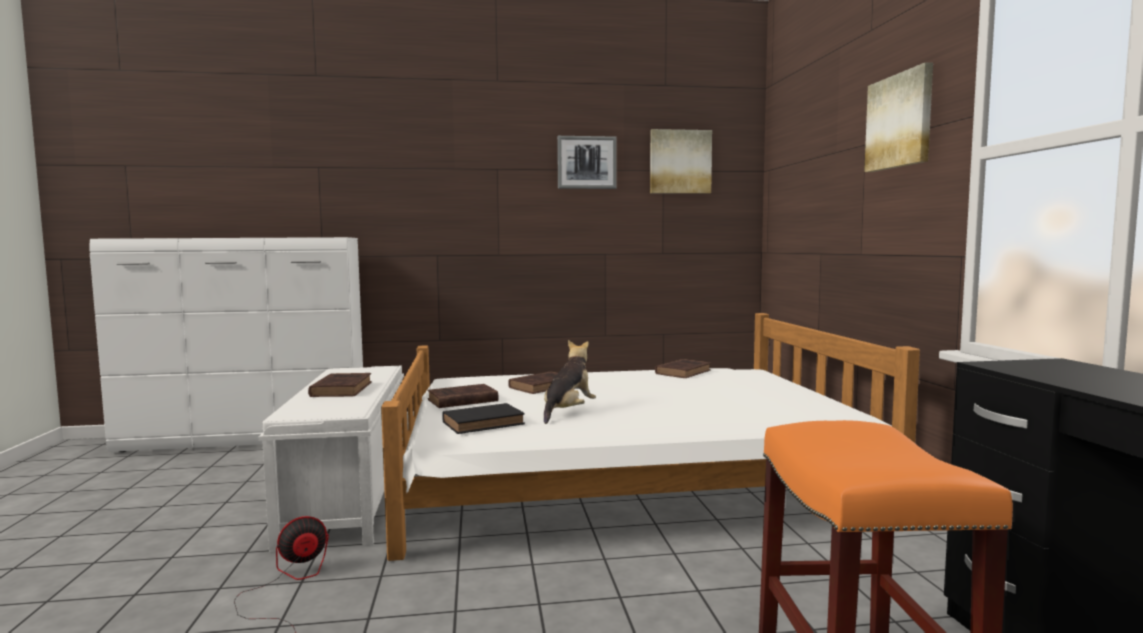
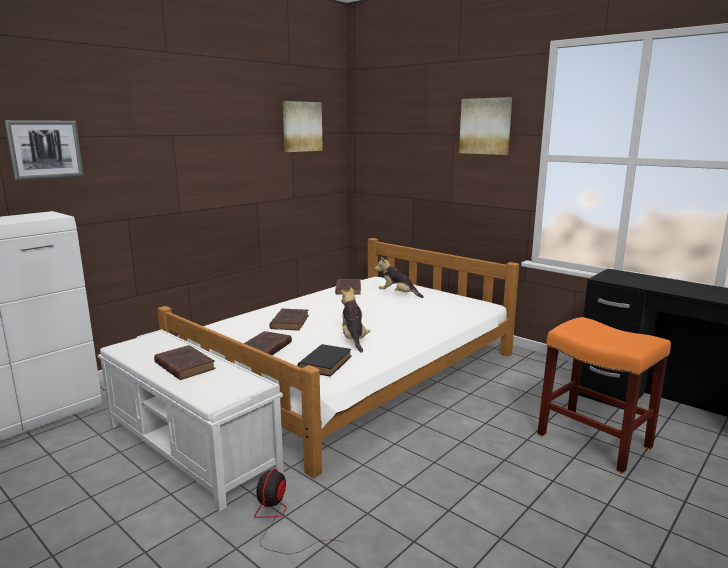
camera: 40 degrees left, 10 degrees up
(586, 162) = (241, 128): picture -> picture (45, 149)
(735, 386) = (397, 294): none -> plush toy

